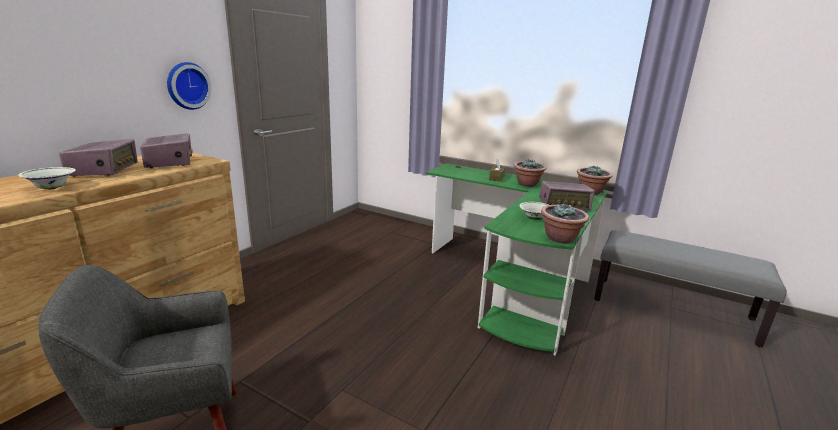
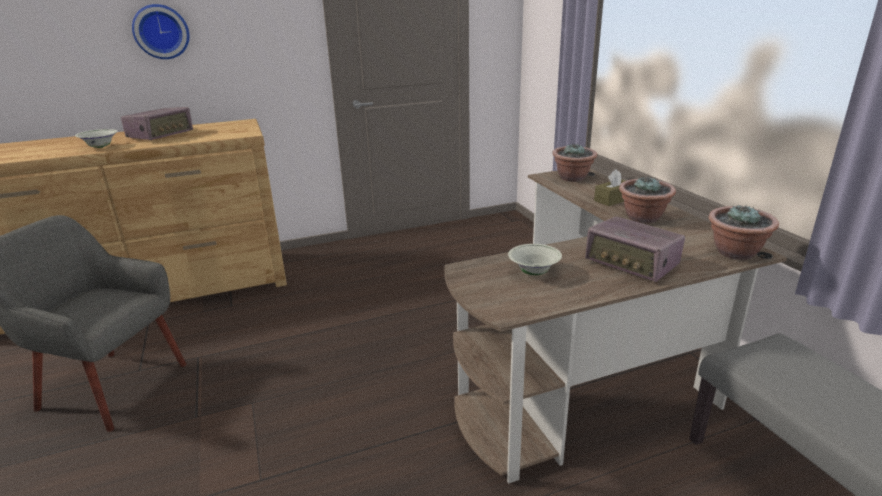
camera: 40 degrees right, 5 degrees up
(170, 162) = (217, 132): radio -> none
(187, 86) = (270, 52): wall clock -> wall clock (161, 31)
(515, 282) = (593, 365): green desk -> brown desk
(560, 239) = (506, 311): potted plant -> potted plant (572, 178)

